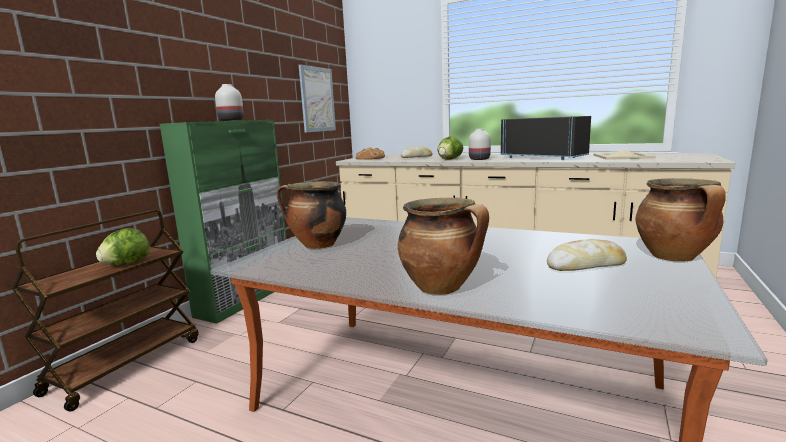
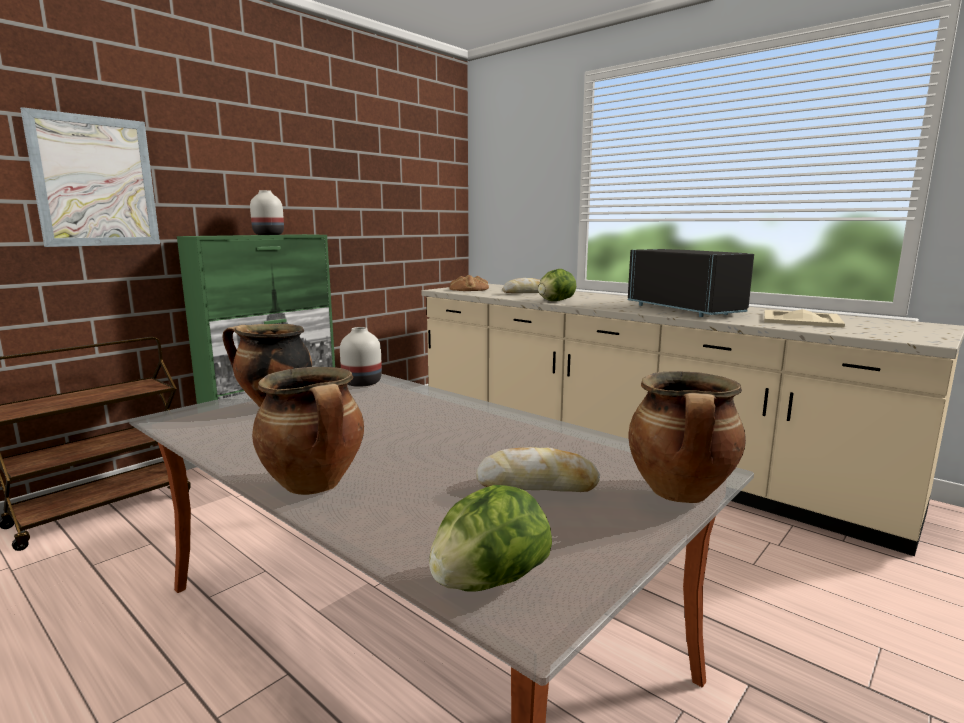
camera: 15 degrees right, 0 degrees up
(126, 264) = (104, 396): lettuce -> lettuce (489, 582)
(317, 99) = (414, 208): picture -> picture (95, 182)
(479, 159) = (593, 304): white vase -> white vase (361, 383)

